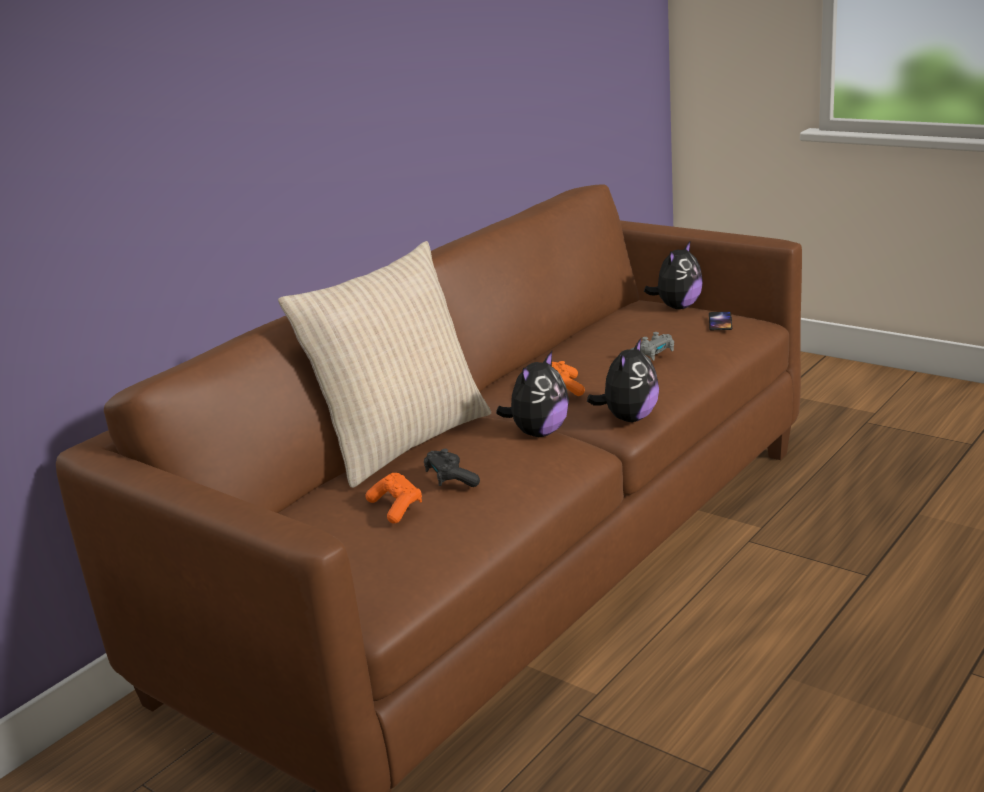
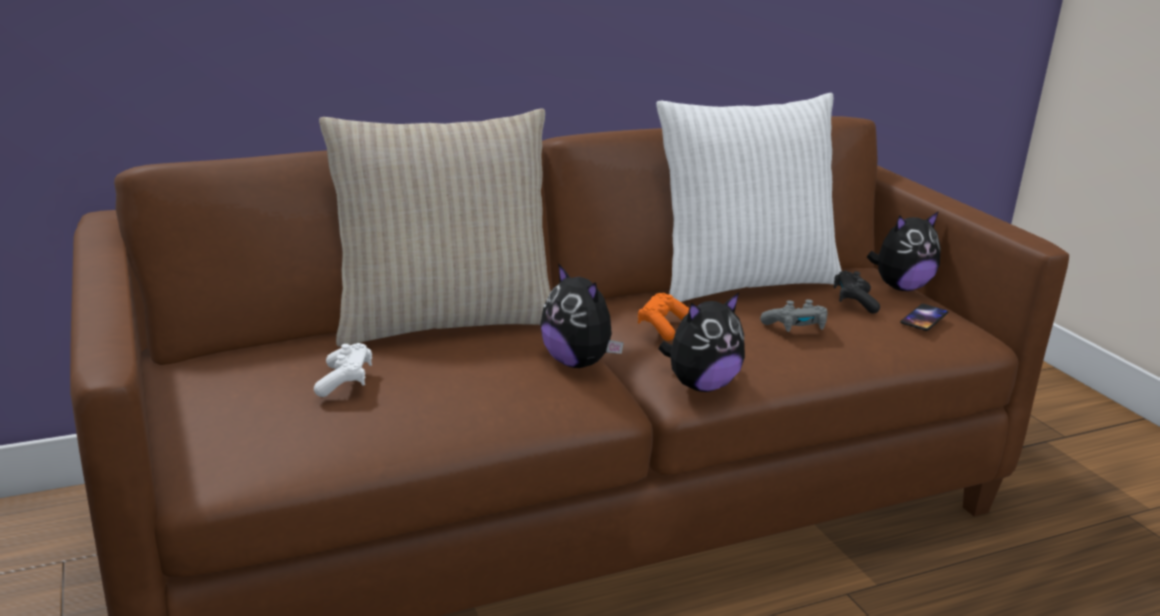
camera: 25 degrees right, 0 degrees up
(396, 507) = (345, 381): orange game controller -> white game controller
(451, 479) = (425, 375): black game controller -> black game controller (854, 302)
(538, 432) = (578, 362): plush toy -> plush toy turned 75 degrees clockwise
(574, 338) = (743, 282): none -> white pillow

